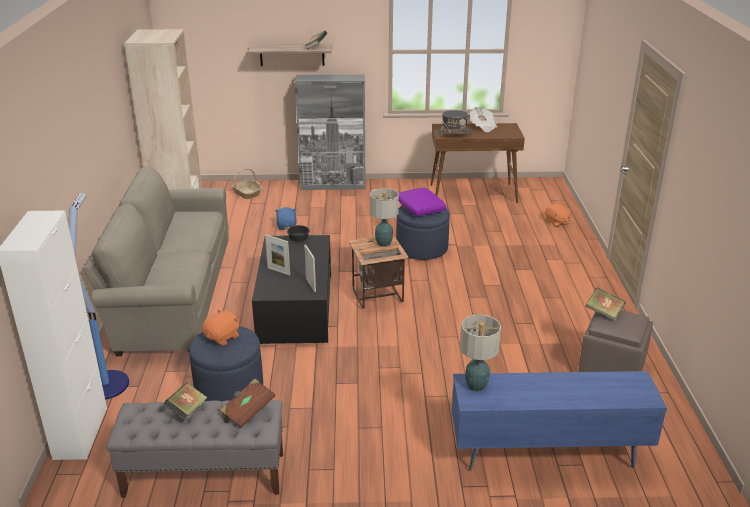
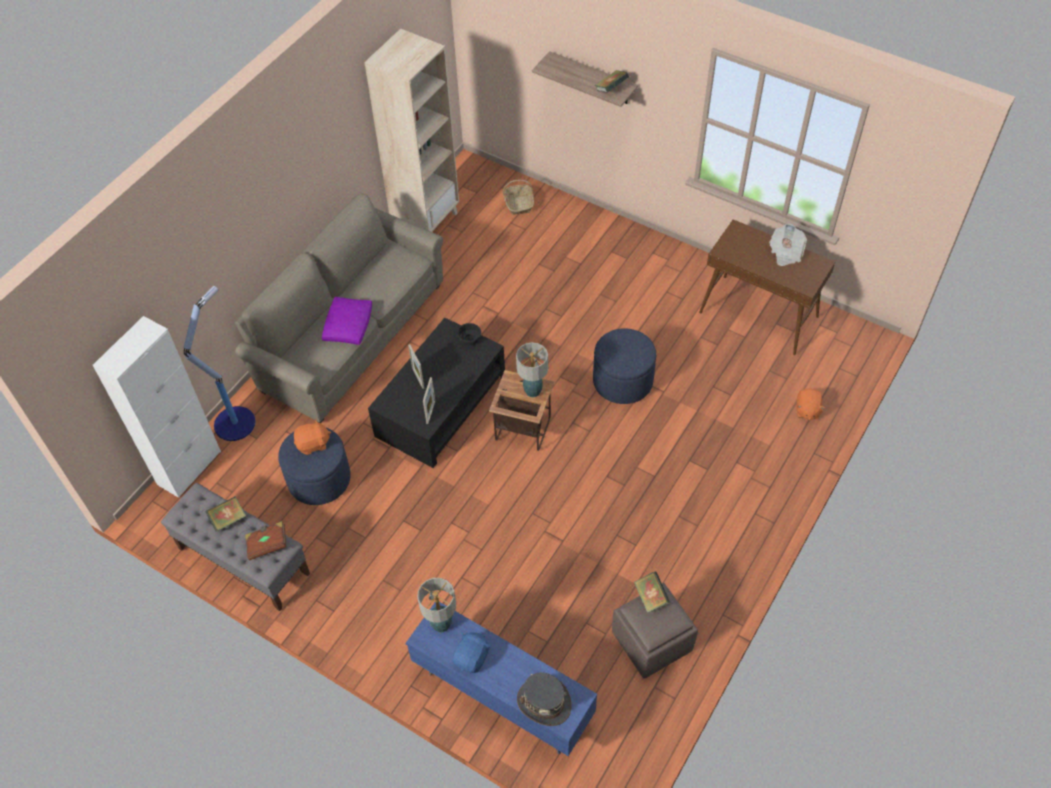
camera: 35 degrees right, 25 degrees up
(287, 226) = (518, 279): blue plush toy -> blue plush toy (472, 658)
(333, 185) = (617, 229): grey cabinet -> none
(420, 208) = (625, 345): purple pillow -> purple pillow (348, 325)
(454, 133) = (740, 250): grey hat -> grey hat (544, 702)

